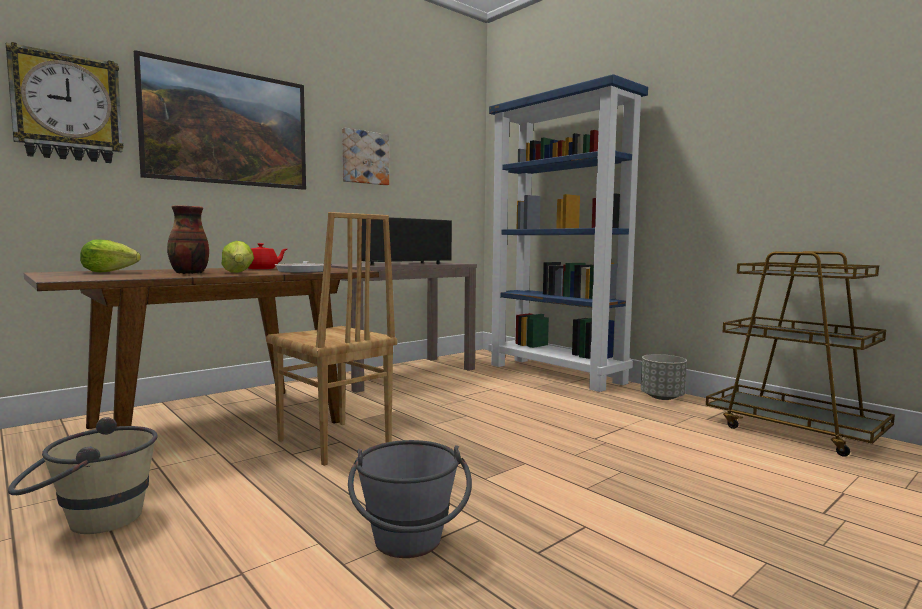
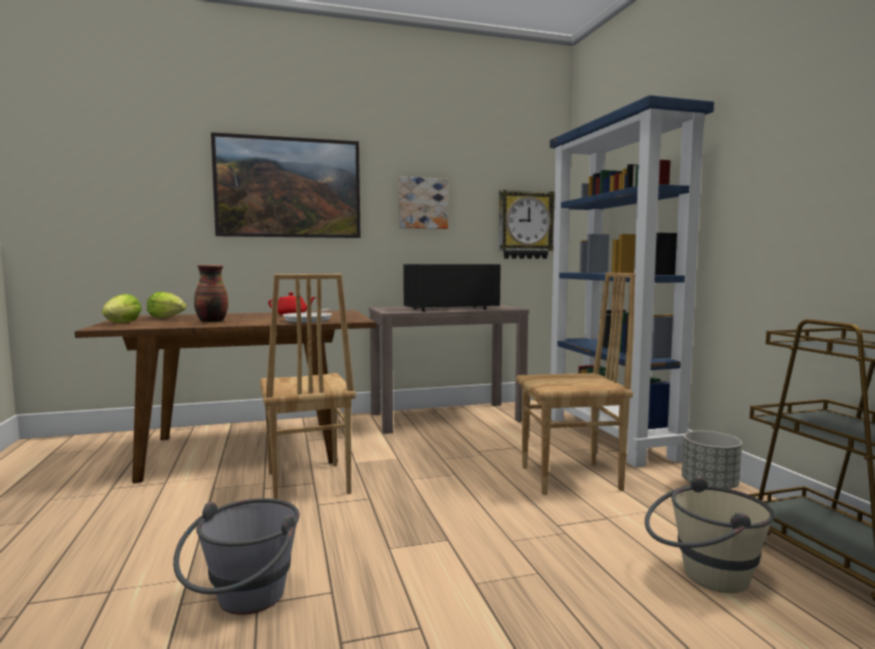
camera: 25 degrees right, 0 degrees up
(67, 108) = (161, 185): wall clock -> wall clock (525, 225)
(90, 521) = (78, 520): beige bucket -> beige bucket (703, 576)
(238, 273) = (249, 321): lettuce -> lettuce (122, 323)
(564, 406) = (572, 479): none -> brown chair

